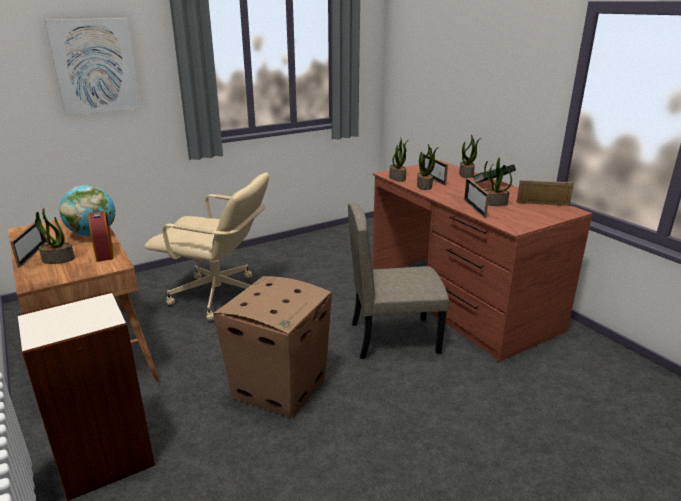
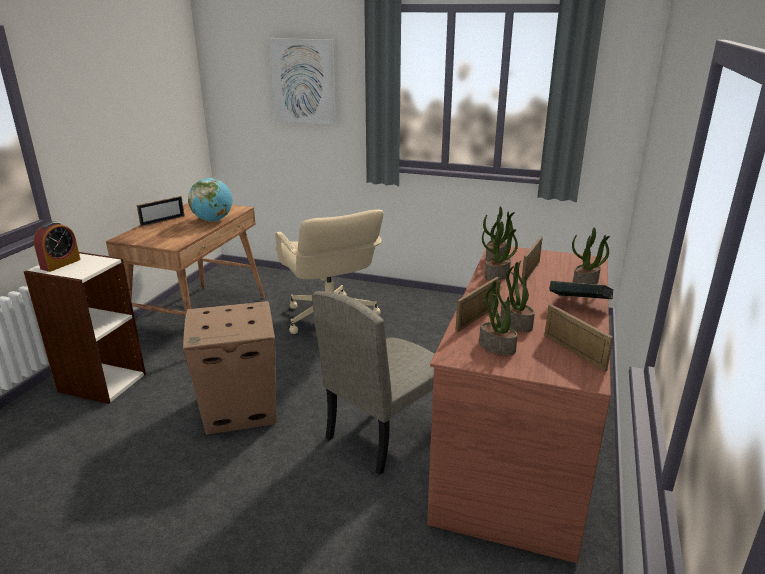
camera: 50 degrees right, 0 degrees up
(58, 260) = (162, 229): potted plant -> potted plant (496, 347)
(104, 253) = (188, 235): alarm clock -> alarm clock (60, 264)
(394, 337) = (384, 432): beige chair -> beige chair turned 90 degrees counterclockwise

